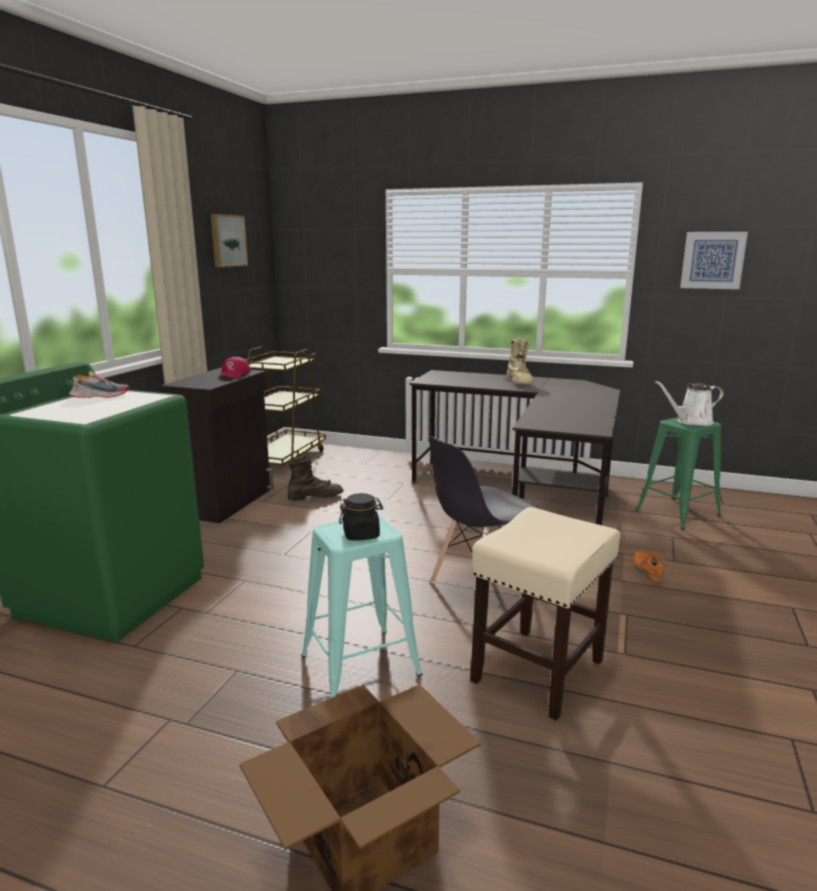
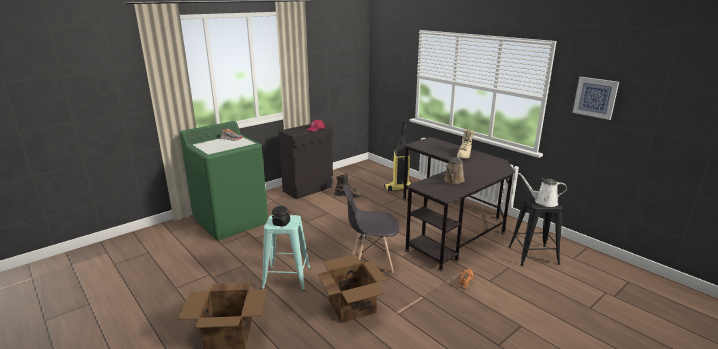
camera: 30 degrees right, 5 degrees up
(227, 240) = (334, 55): picture -> none
(285, 458) = (356, 170): brown cart -> none
(386, 470) = (398, 188): none -> vacuum cleaner
(538, 670) = (352, 305): beige stool -> cardboard box
(567, 411) = (453, 181): none -> brown watering can
(678, 513) = (533, 255): green stool -> black stool

